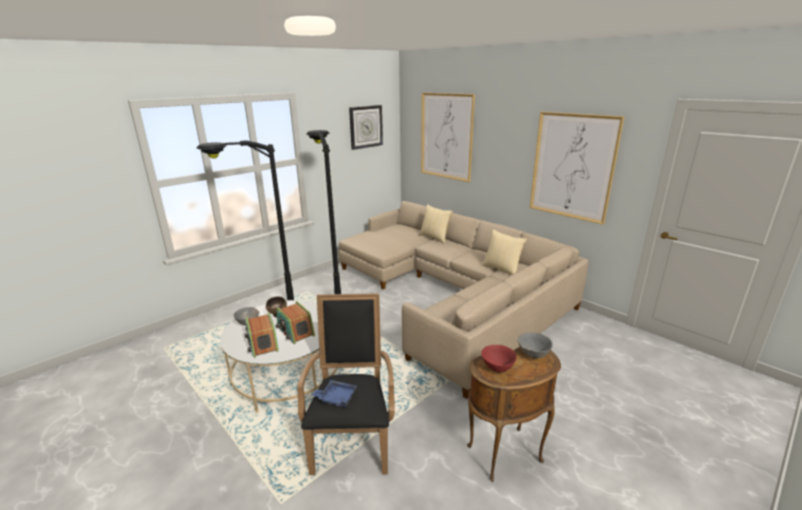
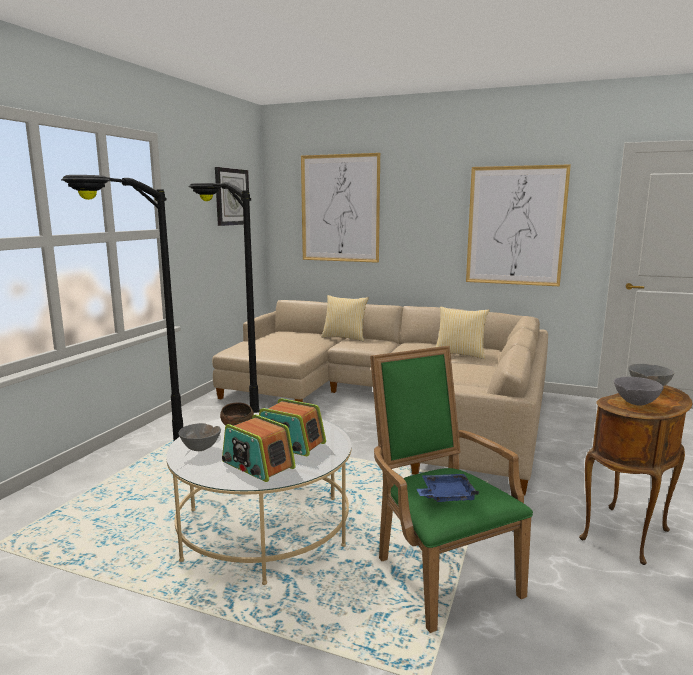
camera: 25 degrees left, 10 degrees down
(352, 438) = (439, 573): black armchair -> green armchair
(497, 368) = (635, 403): red bowl -> grey bowl

